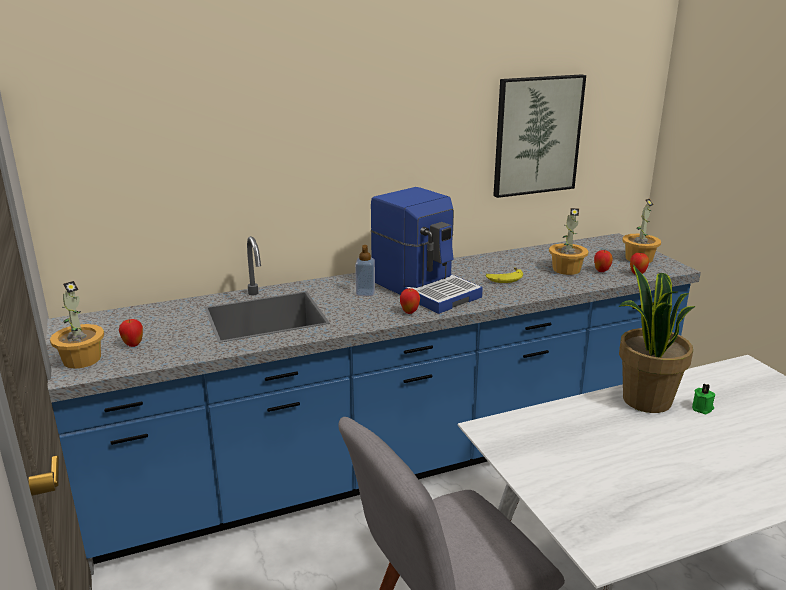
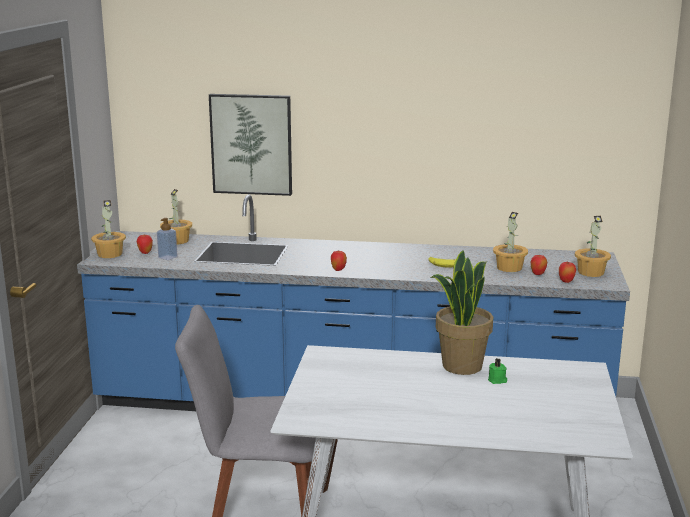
camera: 30 degrees right, 5 degrees down
(157, 315) = (177, 240): none -> potted plant
(365, 292) = (327, 253): soap dispenser -> soap dispenser (168, 257)
(425, 288) = (374, 259): coffee machine -> none
(537, 135) = (517, 146): picture -> picture (251, 144)

